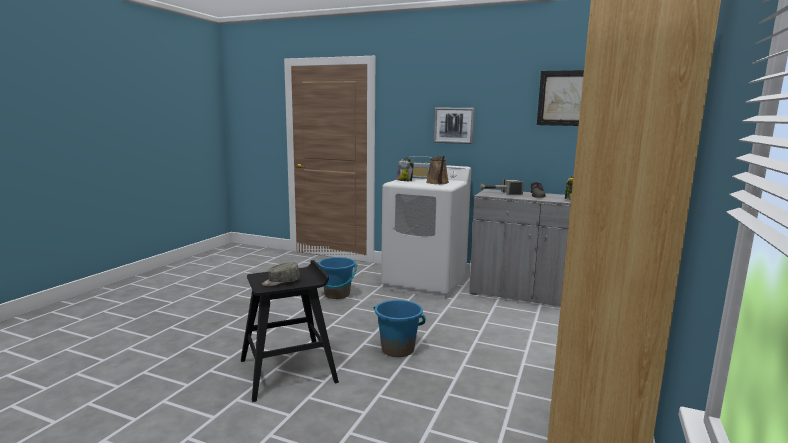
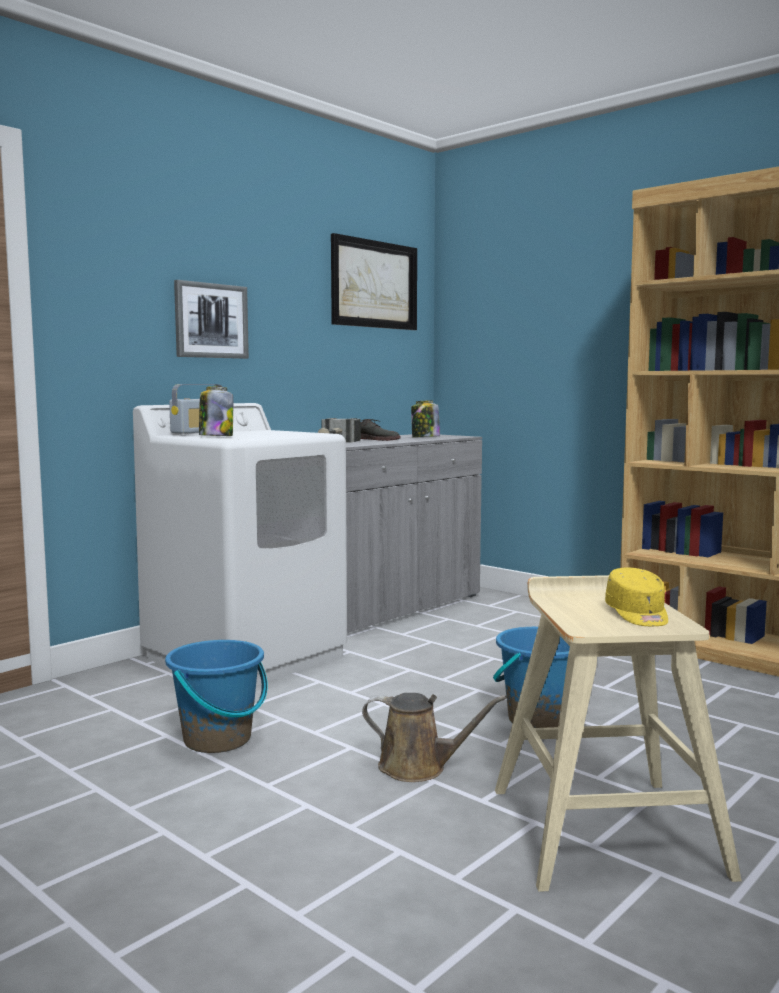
camera: 70 degrees left, 5 degrees down
(281, 282) = (638, 615): grey cap -> yellow cap
(289, 370) = (605, 829): black stool -> beige stool
(438, 183) = (276, 433): brown watering can -> brown watering can (419, 767)

